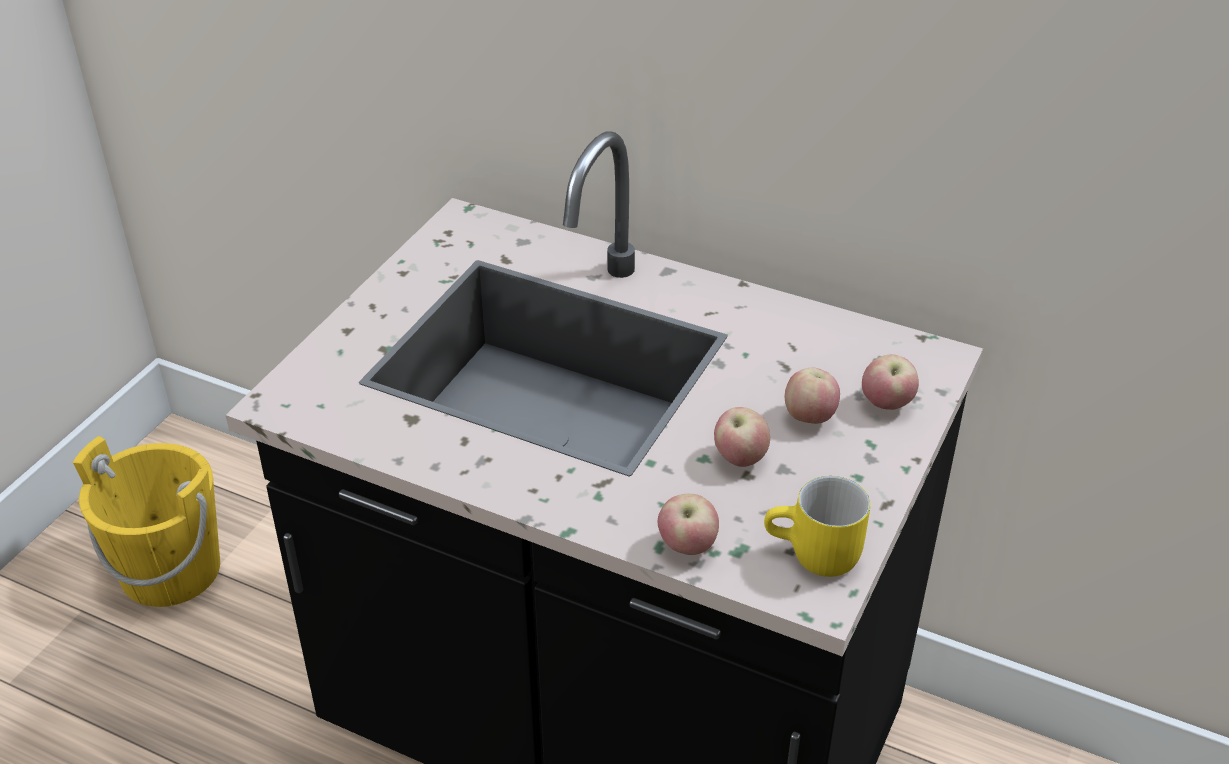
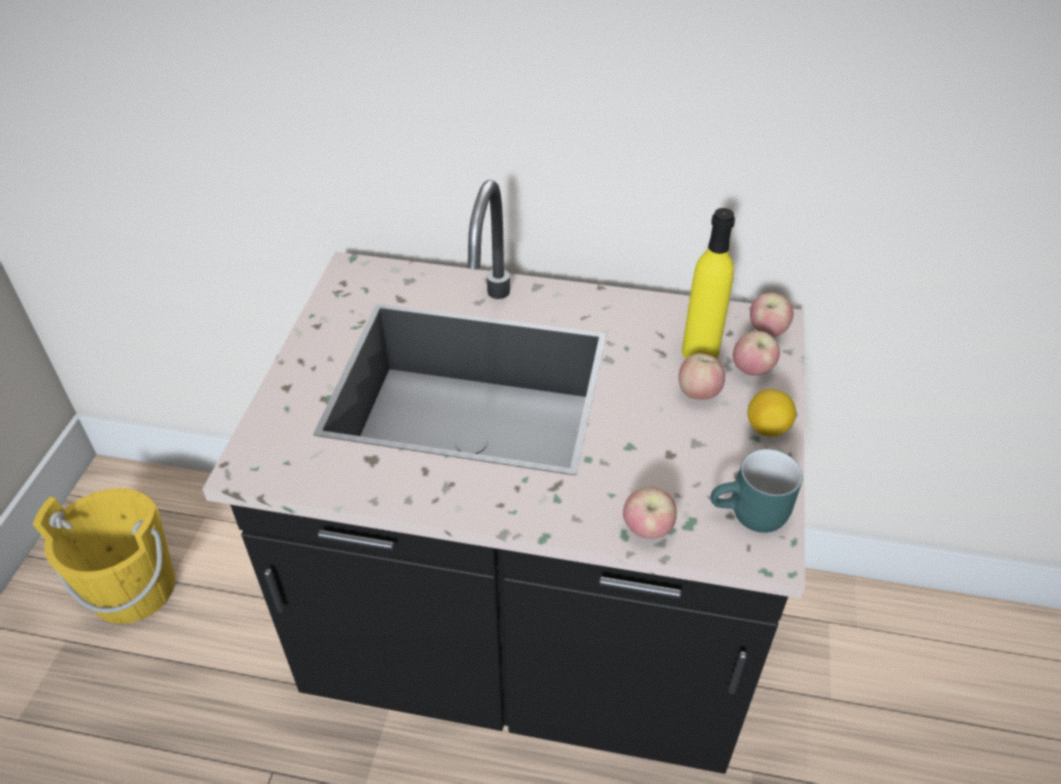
camera: 15 degrees left, 5 degrees up
(740, 458) = (658, 441): apple -> apple (767, 331)
(814, 557) = (751, 517): yellow mug -> turquoise mug
(832, 373) = (700, 351): none -> yellow bottle
(876, 469) = (767, 428): none -> lemon

